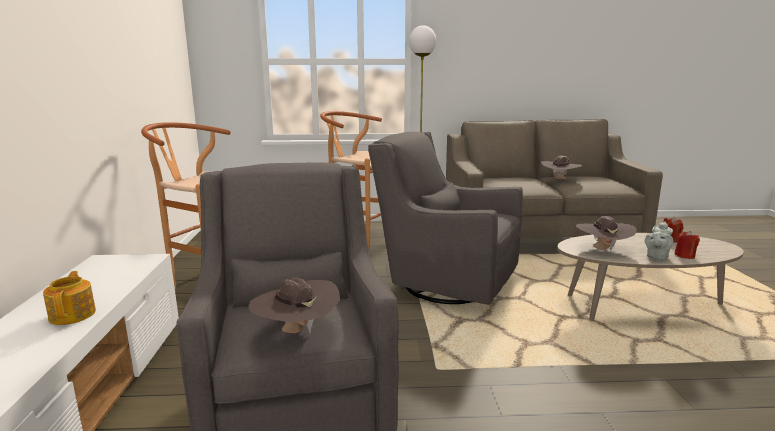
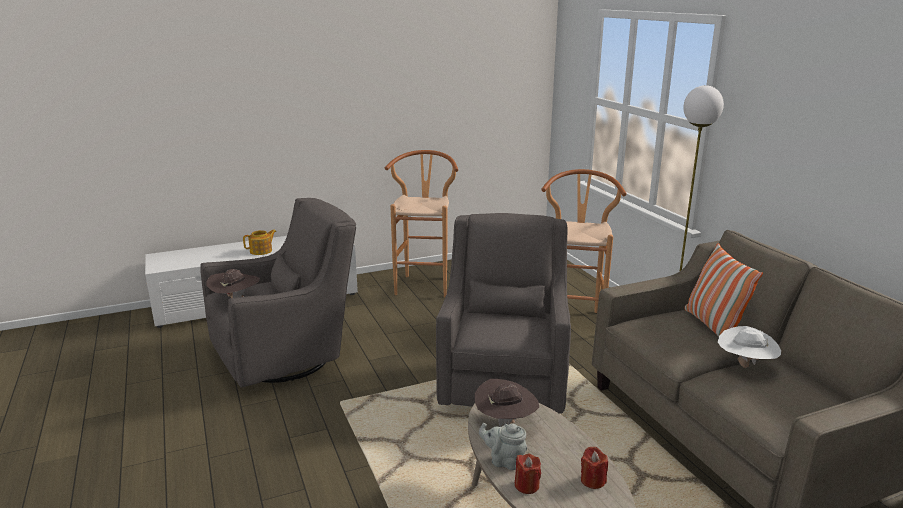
camera: 70 degrees right, 5 degrees up
(503, 177) = (713, 325): none -> pillow
(560, 180) = (745, 366): brown hat -> white hat

